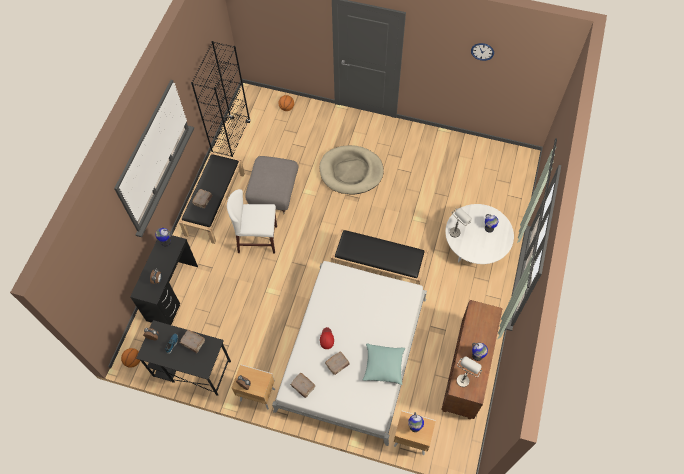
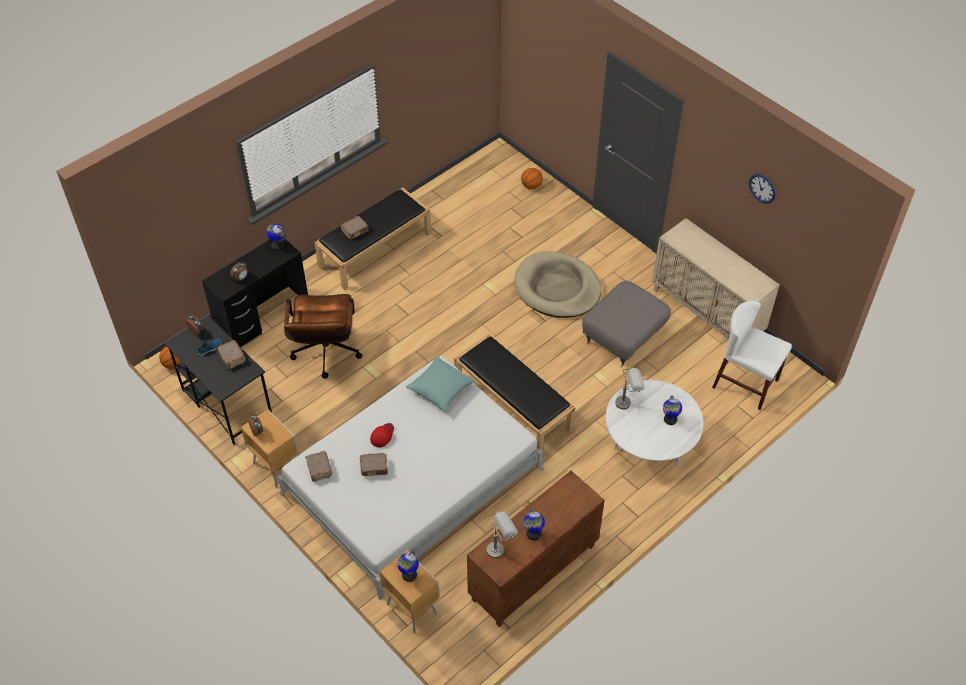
camera: 30 degrees right, 10 degrees down
(231, 139) = (443, 191): black bookcase -> none
(235, 297) = (325, 355): none -> brown office chair
(257, 239) = (395, 308): white chair -> white chair (745, 383)
(274, 194) = (449, 270): grey ottoman -> grey ottoman (624, 338)
(383, 366) = (425, 497): turquoise pillow -> turquoise pillow (440, 389)
(451, 142) = (707, 313): none -> beige cabinet

